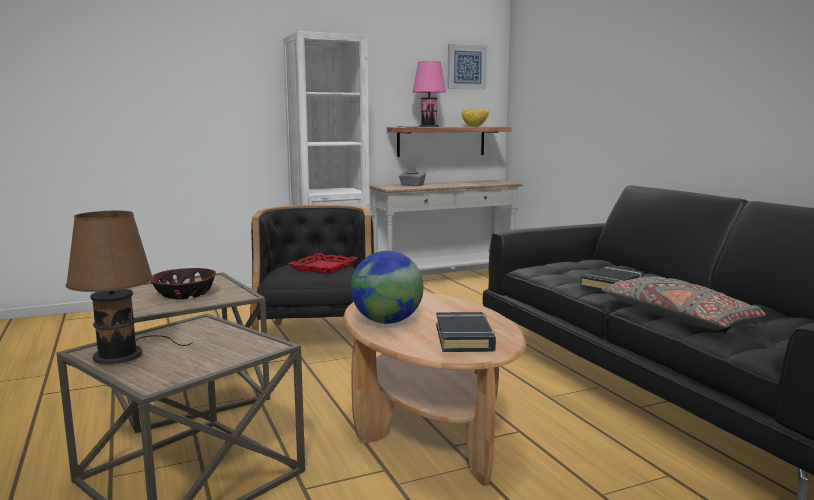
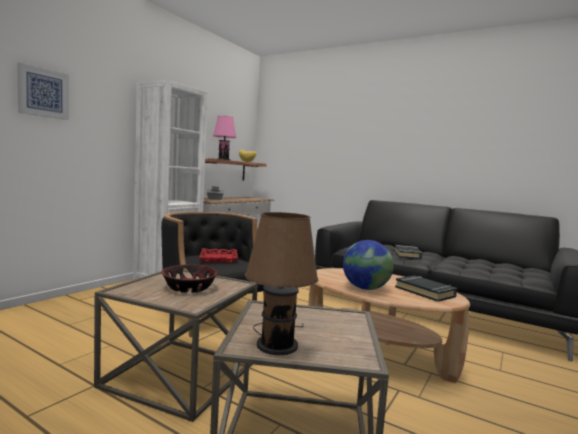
camera: 35 degrees left, 5 degrees down
(466, 67) = (237, 123): picture -> picture (43, 92)
(678, 318) = (469, 268): grey pillow -> none

